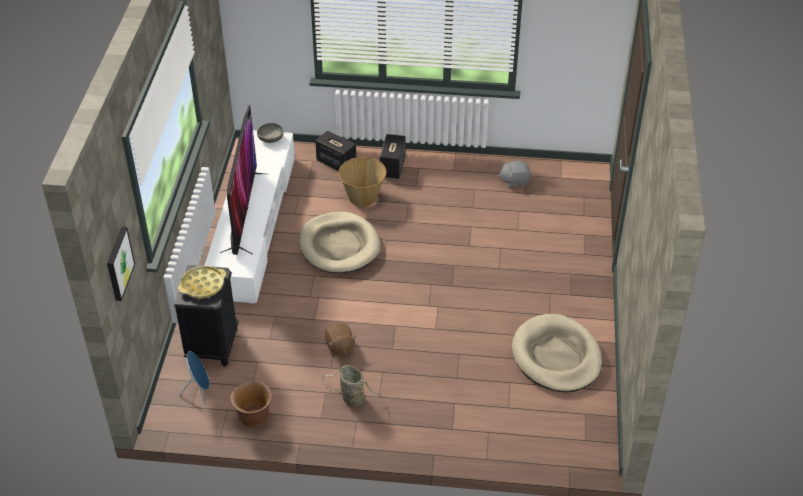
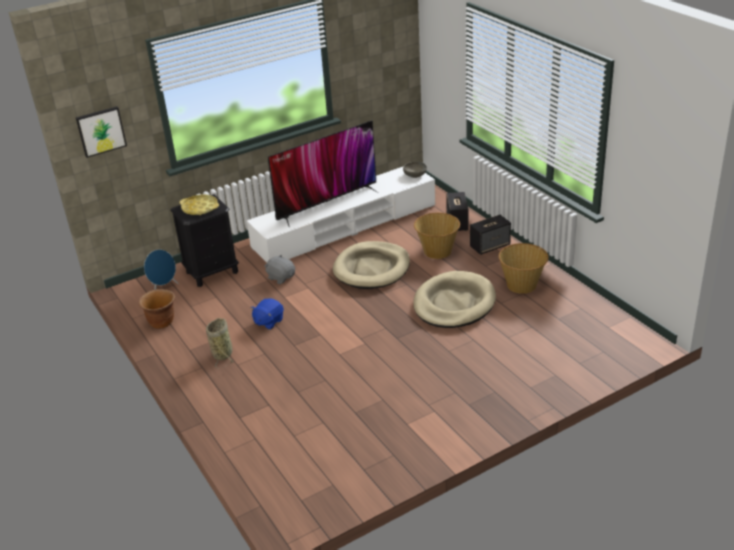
camera: 55 degrees right, 10 degrees down
(339, 347) = (268, 322): brown plush toy -> blue plush toy
(463, 183) = (522, 285): none -> basket
(514, 181) = (564, 306): grey plush toy -> grey plush toy (281, 277)
(556, 357) = (382, 433): beige dog bed -> beige dog bed (454, 303)

